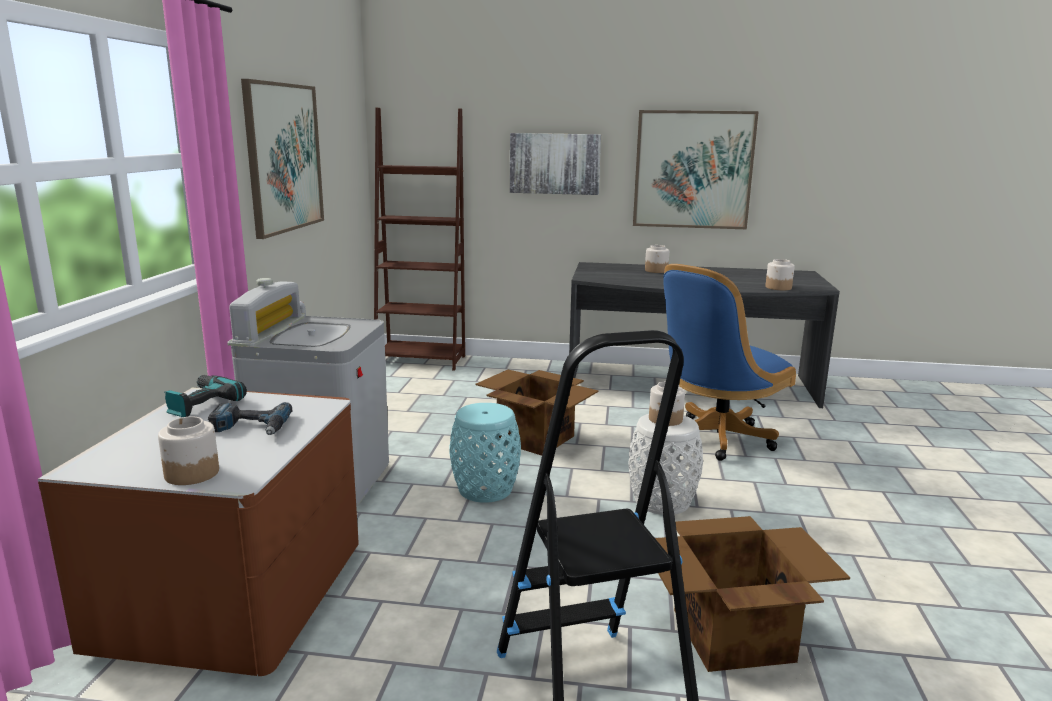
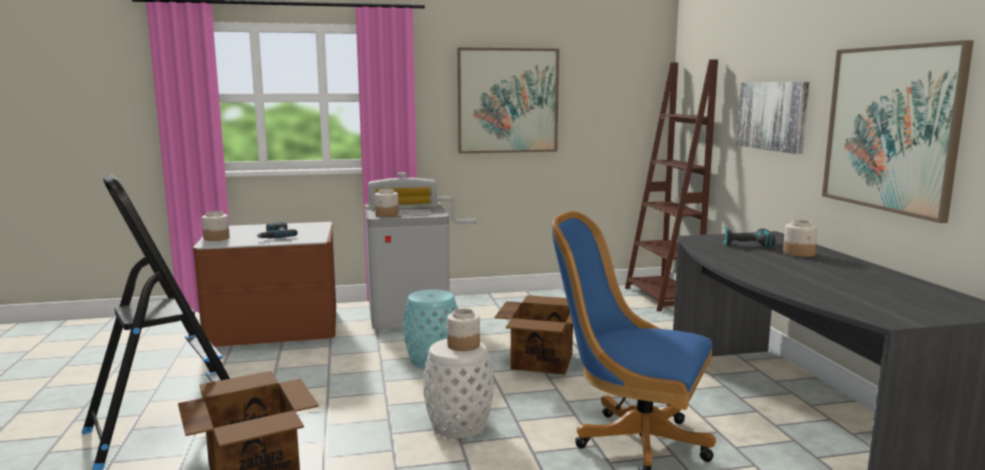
camera: 70 degrees right, 5 degrees down
(201, 404) = (306, 226): power drill -> power drill (747, 244)
(778, 287) = (826, 300): jar -> jar (387, 215)

